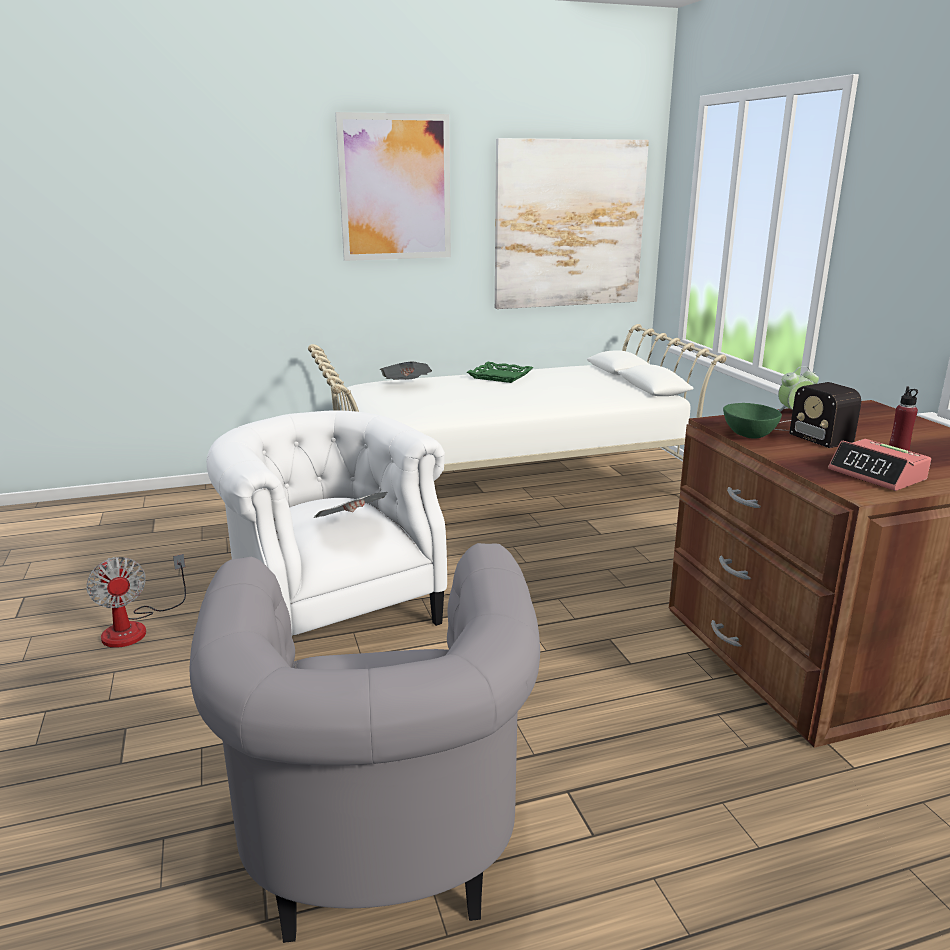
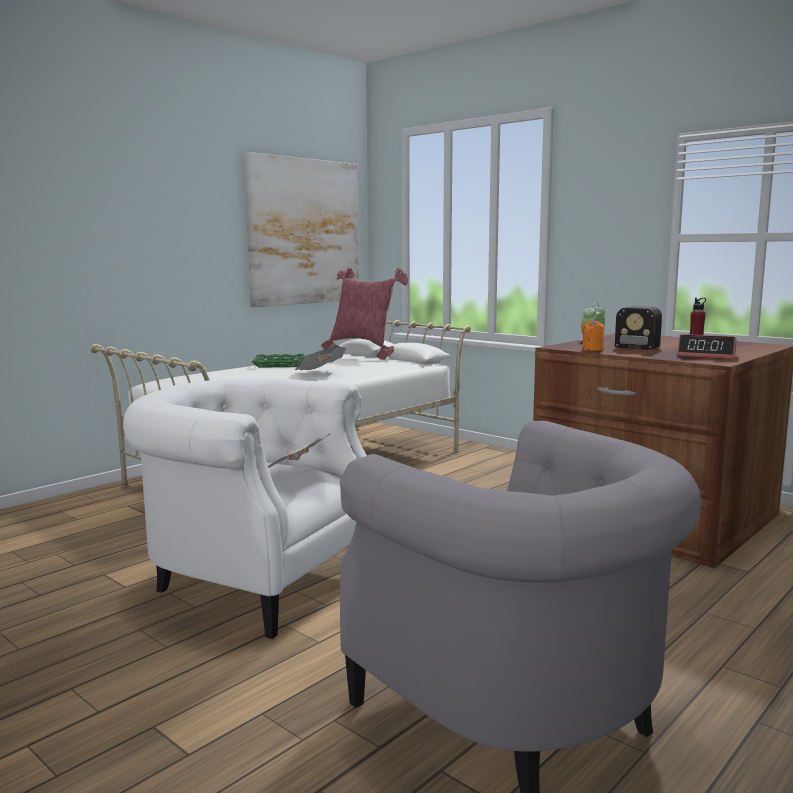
camera: 30 degrees left, 10 degrees down
(135, 627) = (46, 647): fan -> none
(395, 188) = (161, 191): picture -> none
(406, 385) = (202, 377): newspaper -> newspaper (320, 373)
(608, 373) = (365, 355): none -> red pillow
(748, 434) = (592, 349): green bowl -> orange candle

